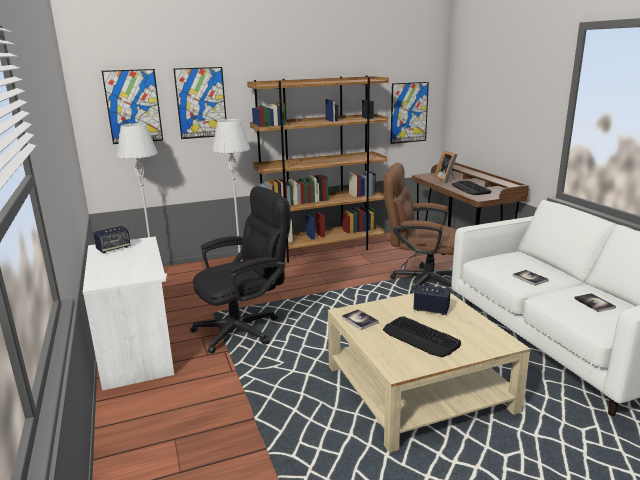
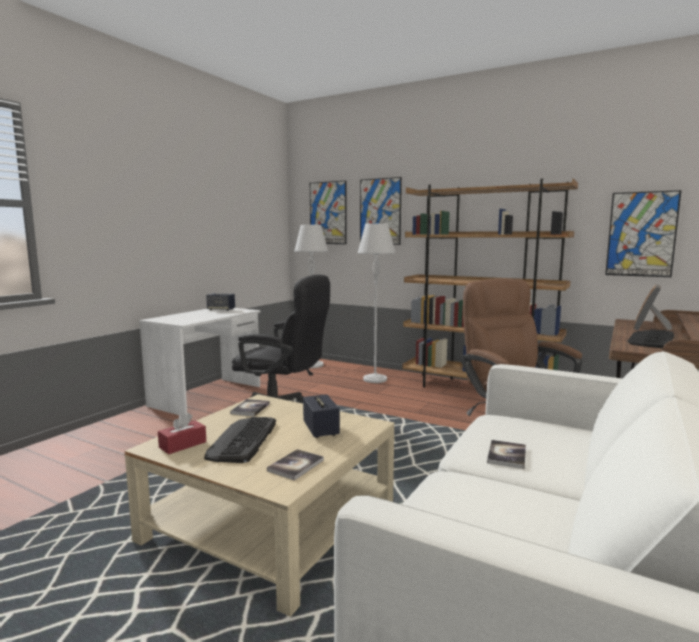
camera: 50 degrees right, 10 degrees down
(405, 359) = (183, 445): none -> red tissue box
(594, 303) = (506, 520): book -> book (296, 465)

